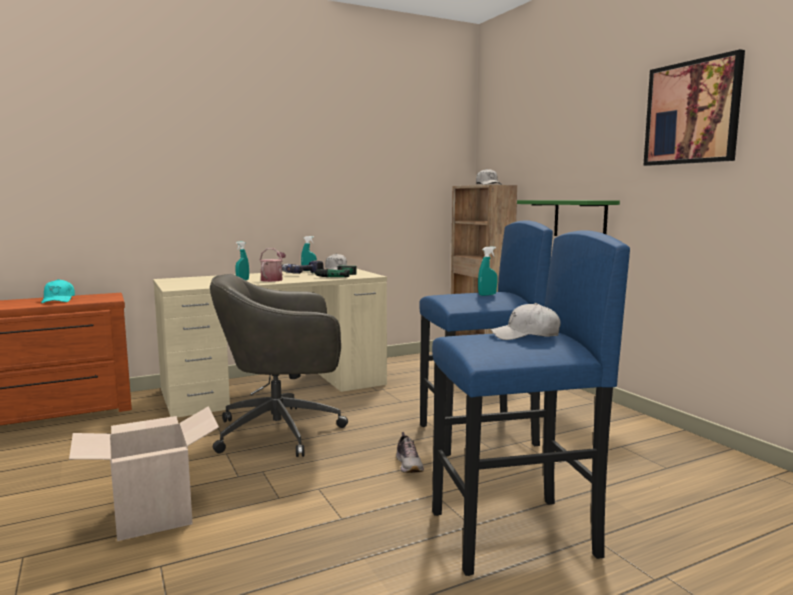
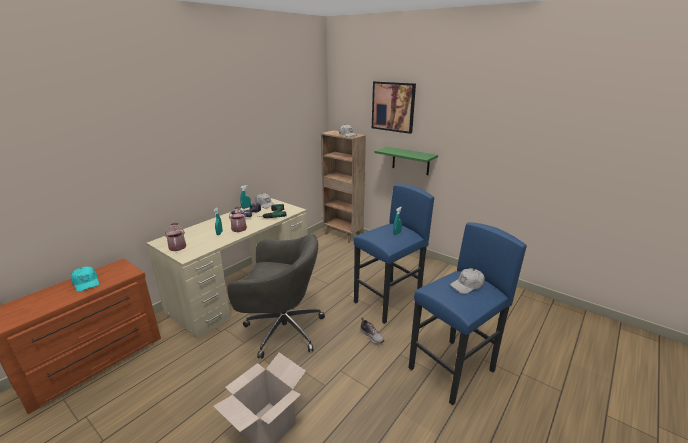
camera: 25 degrees left, 15 degrees up
(180, 282) = (177, 246): none -> watering can
(283, 431) = (281, 329): grey office chair -> grey office chair turned 135 degrees counterclockwise
(692, 113) = (486, 115): picture -> picture (393, 107)

